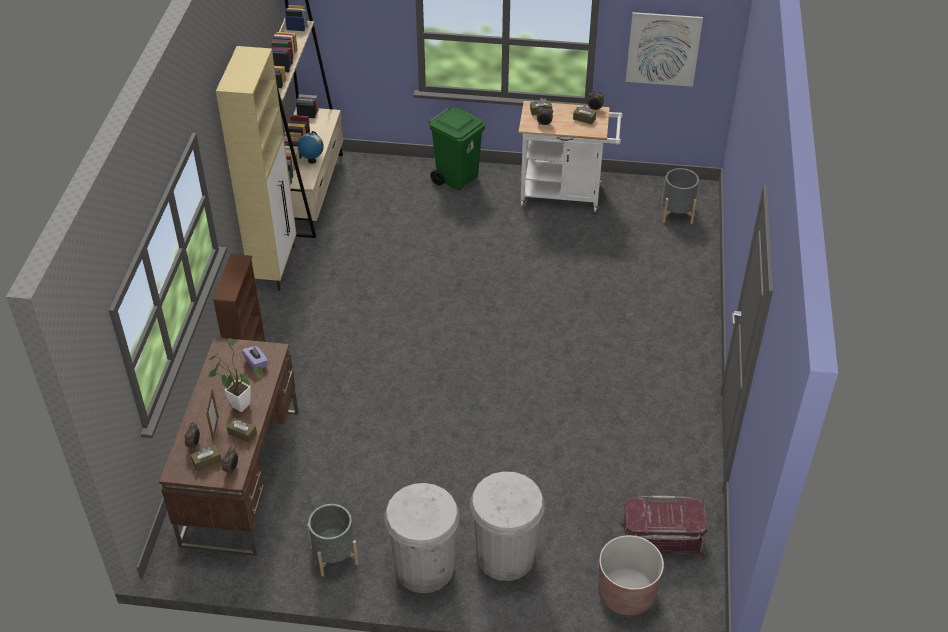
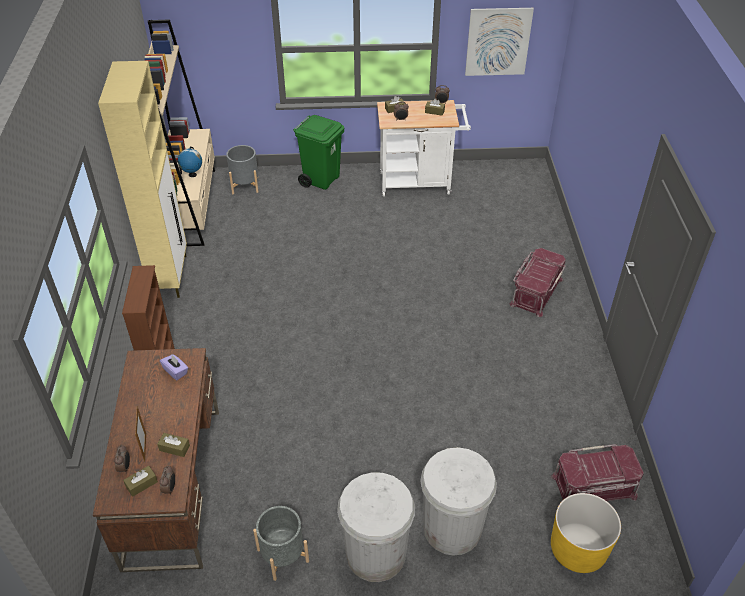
camera: 10 degrees left, 0 degrees up
(238, 404) = (164, 417): potted plant -> none
(626, 593) = (578, 549): brown planter -> yellow planter
(661, 331) = (535, 291): none -> red storage box
(677, 213) = (518, 188): grey planter -> grey planter (245, 185)

